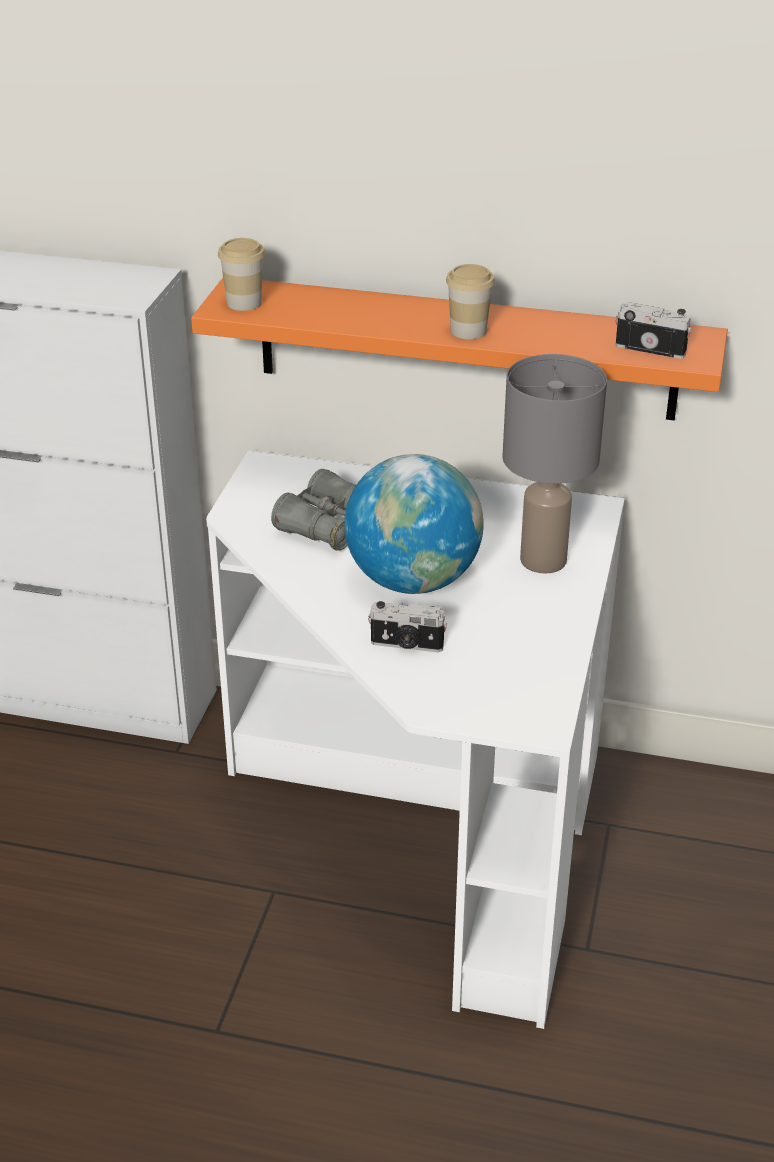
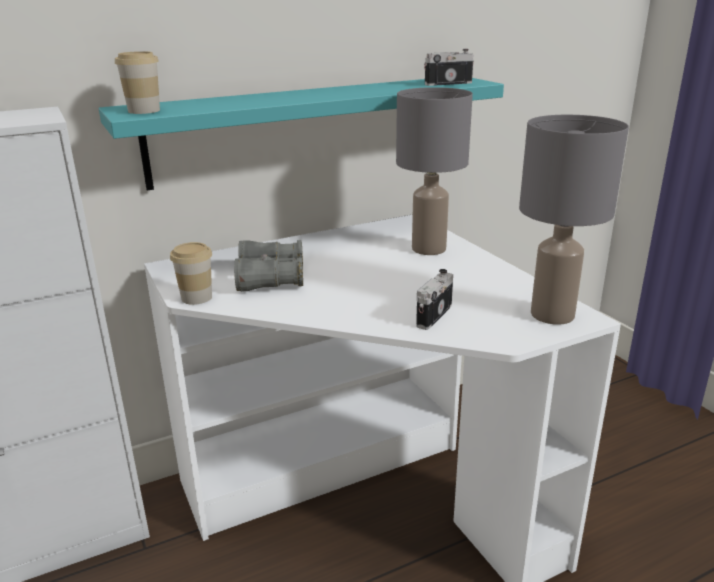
camera: 40 degrees left, 10 degrees down
(406, 645) = (432, 315): camera -> camera turned 150 degrees clockwise
(413, 581) = (374, 284): globe -> none
(465, 348) = (303, 129): orange shelf -> turquoise shelf
(468, 331) = (332, 94): cup -> cup (196, 297)
(517, 705) = (551, 315): none -> grey table lamp

